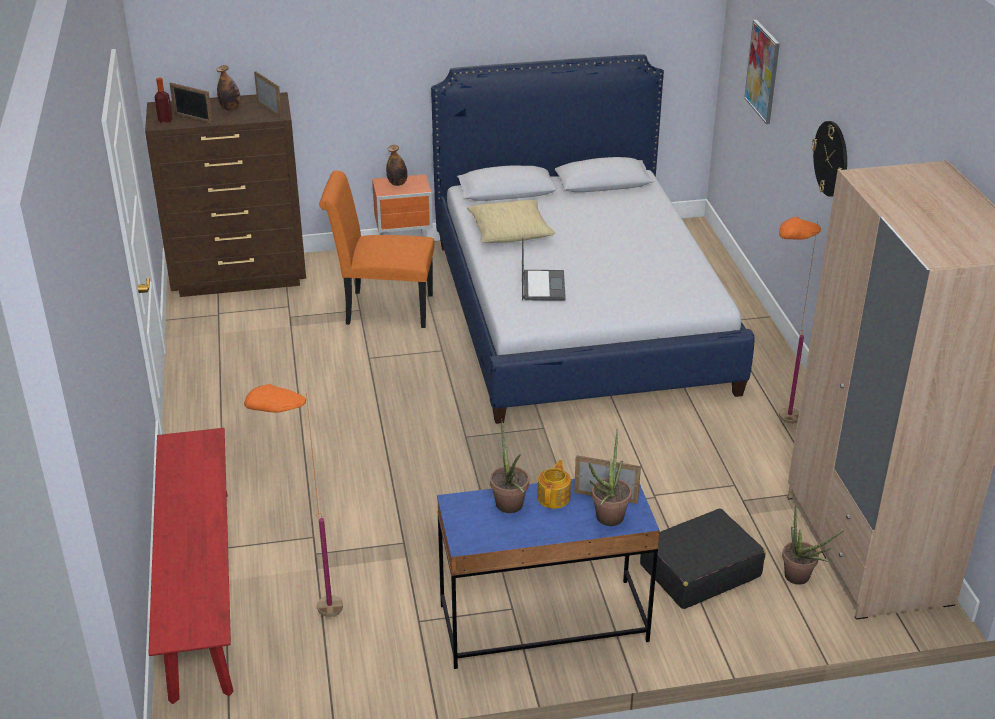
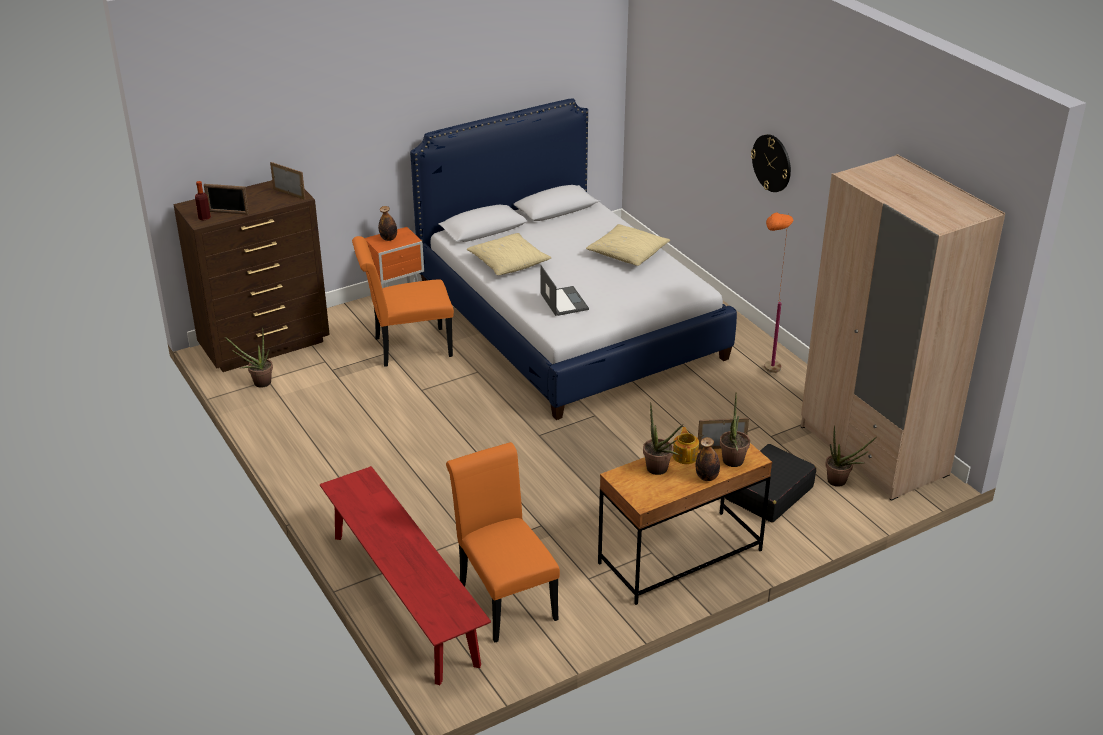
camera: 20 degrees left, 0 degrees up
(206, 316) = (258, 383): none -> potted plant
(230, 108) = (253, 197): bottle -> bottle (707, 477)
(309, 618) = (504, 598): orange floor lamp -> orange chair
(543, 623) = (680, 557): blue desk -> brown desk
(653, 245) = (627, 253): none -> beige pillow
(763, 71) = (681, 100): picture -> none

